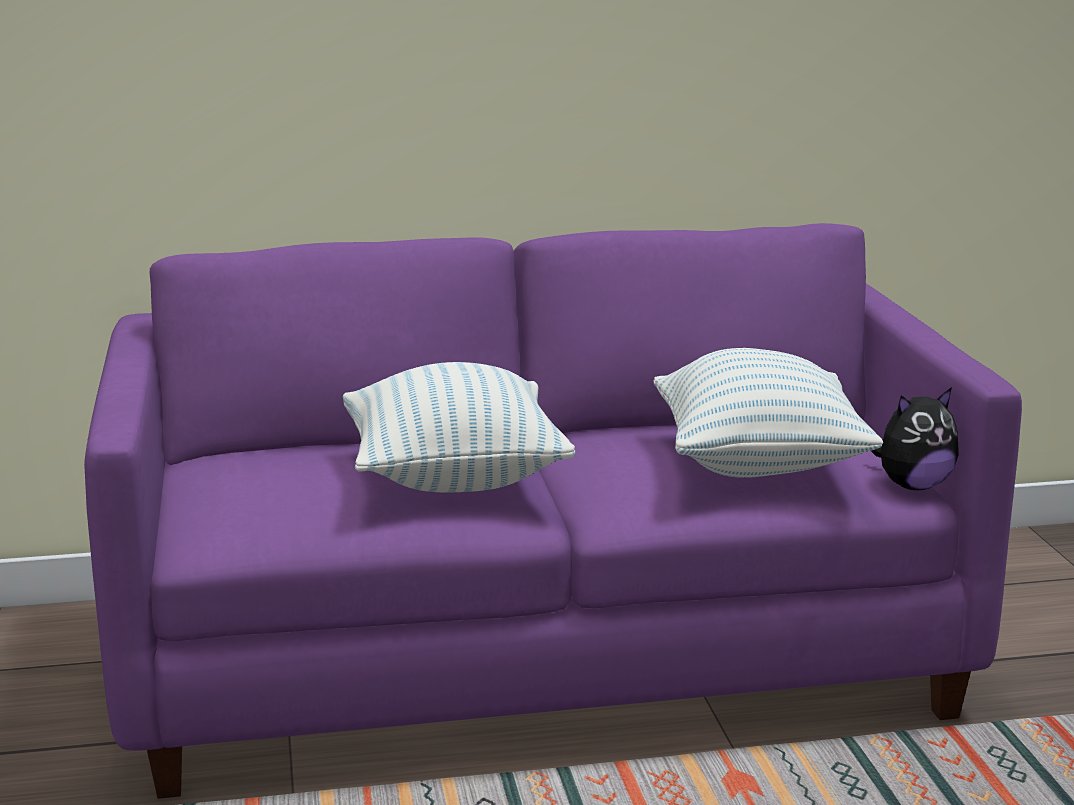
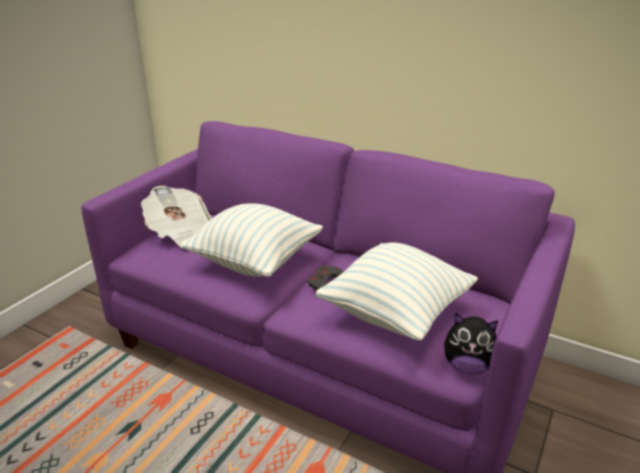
camera: 40 degrees right, 10 degrees up
(244, 485) = (180, 233): none -> newspaper
(607, 468) = (325, 283): none -> grey game controller

